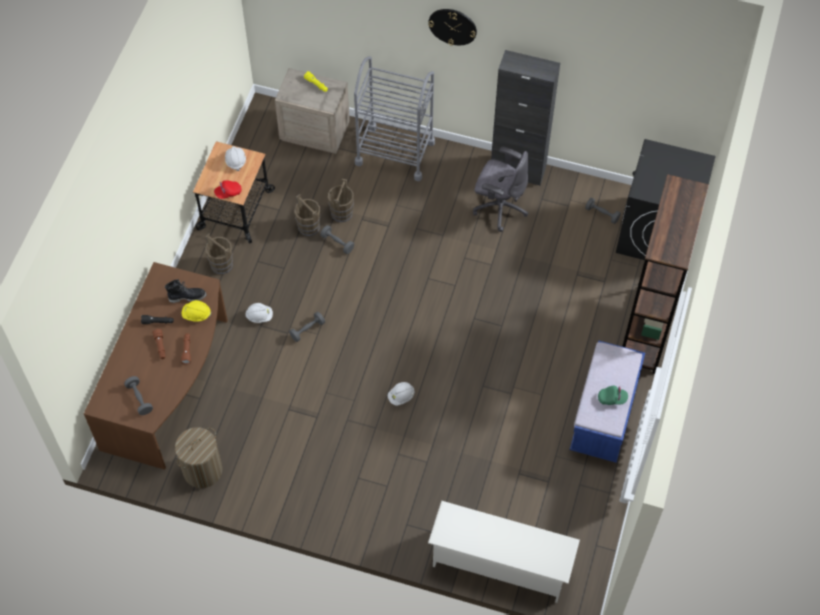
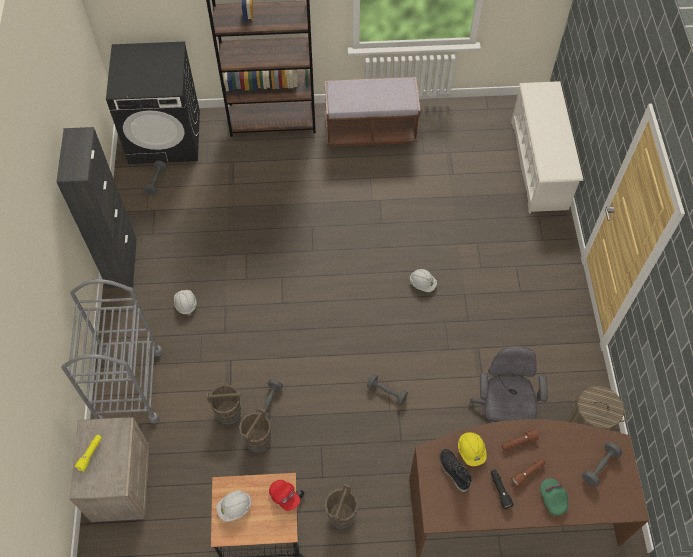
camera: 110 degrees left, 0 degrees up
(259, 316) = (390, 446): white hard hat -> white hard hat (185, 304)
(452, 26) = (38, 231): wall clock -> none
(499, 207) = (174, 266): grey office chair -> grey office chair (501, 414)
(603, 416) = (370, 130): blue bench -> brown bench
(612, 398) = (382, 89): green cap -> green cap (552, 498)

